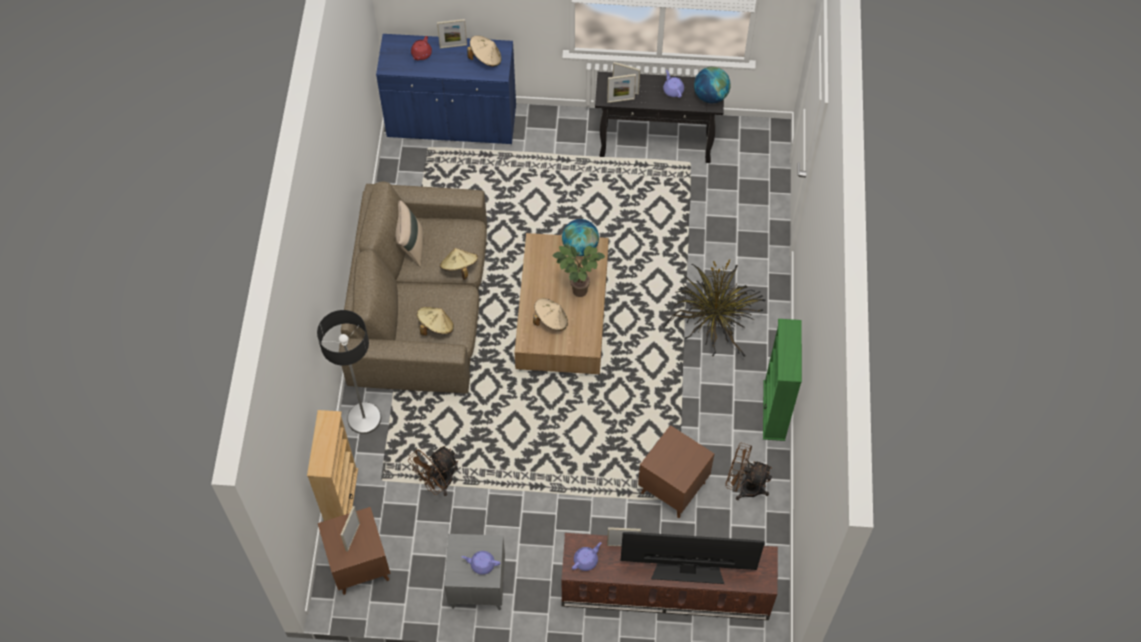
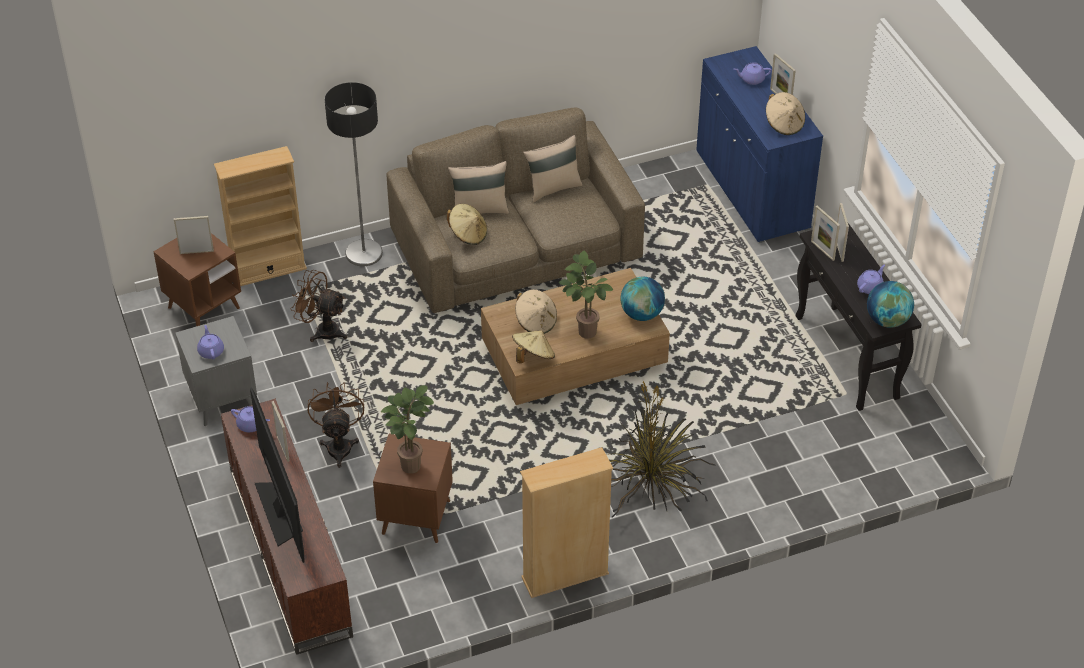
camera: 65 degrees right, 15 degrees down
(406, 307) = (479, 209): none -> beige pillow
(421, 54) = (752, 79): red teapot -> purple teapot
(459, 268) = (547, 227): beige hat -> beige hat (533, 356)
(678, 460) = (410, 463): none -> potted plant
(744, 486) = (451, 579): brown fan -> brown fan (339, 445)
(774, 410) = (565, 576): green bookcase -> beige bookcase

